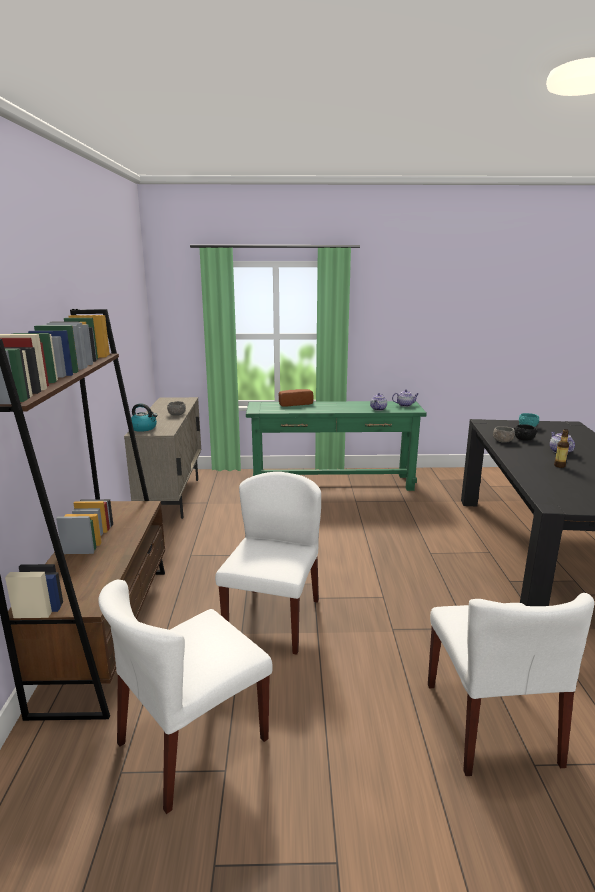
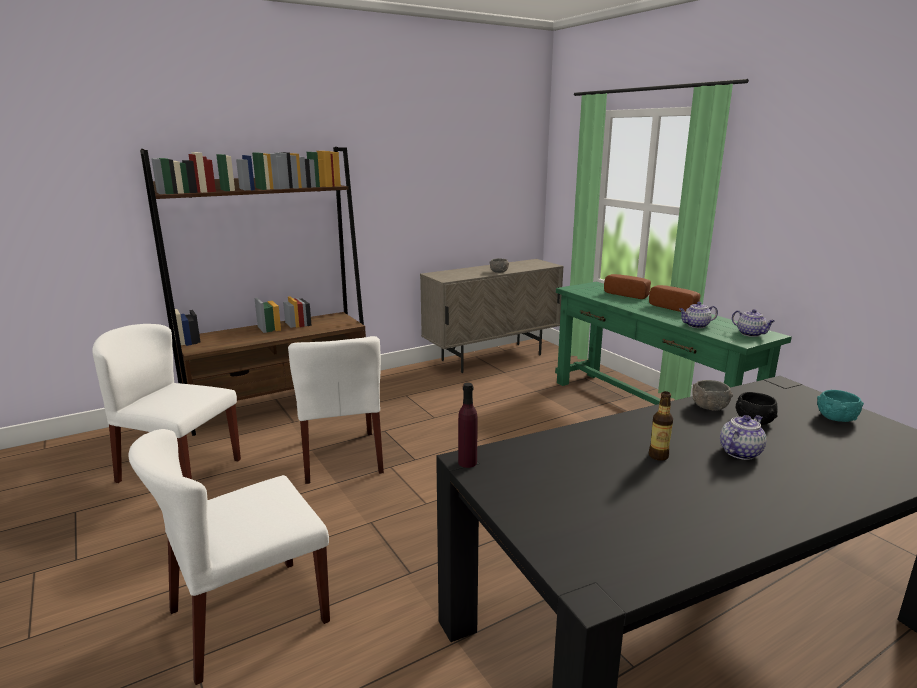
camera: 60 degrees right, 0 degrees up
(144, 428) = (445, 273): kettle -> none
(273, 619) = (341, 457): white chair -> white chair turned 90 degrees clockwise
(338, 403) = (675, 307): none -> bread
(556, 507) = (467, 462): none -> purple bottle

